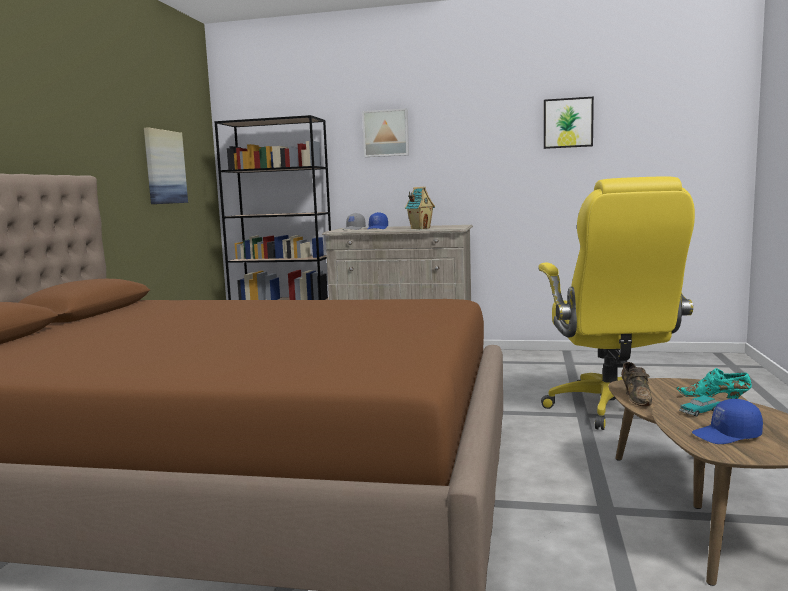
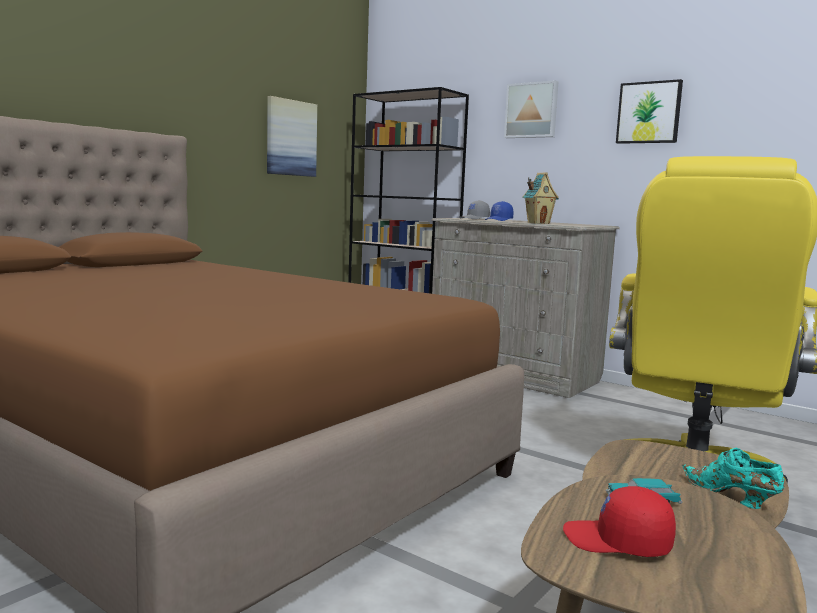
camera: 25 degrees right, 0 degrees up
(568, 123) = (761, 99): picture -> picture (649, 113)
(636, 398) = (616, 466): brown shoe -> none
(727, 436) = (617, 542): blue cap -> red cap

